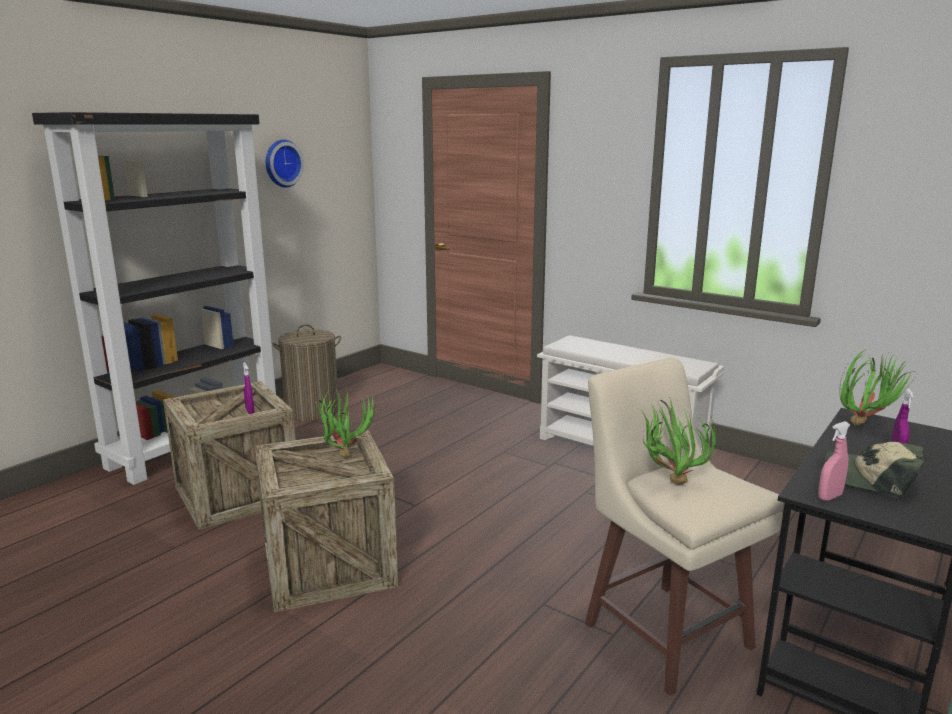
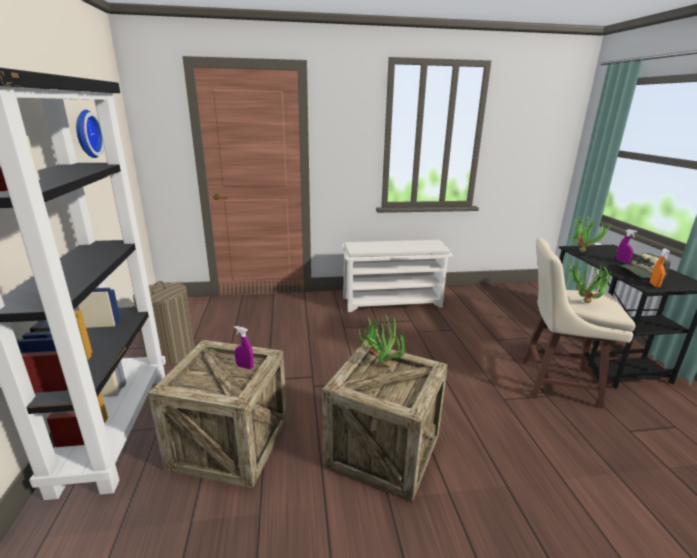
camera: 45 degrees left, 5 degrees up
(829, 497) = (654, 285): pink spray bottle -> orange spray bottle

